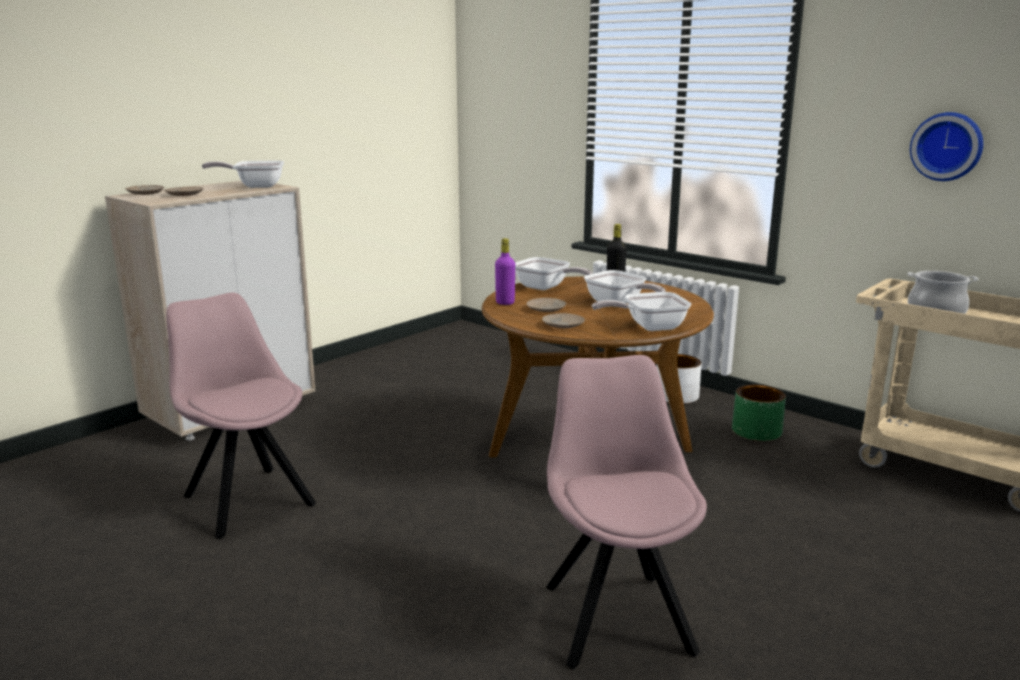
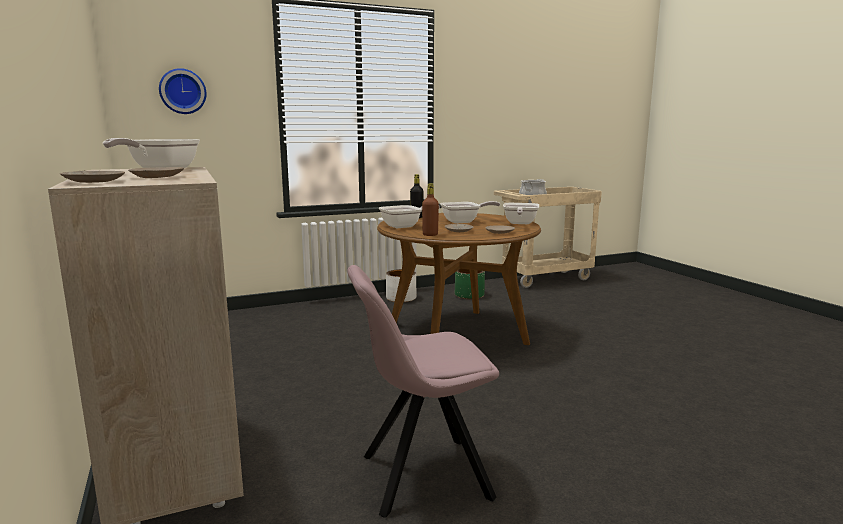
camera: 65 degrees left, 5 degrees down
(505, 302) = (430, 235): purple bottle -> brown bottle
(616, 618) = (656, 368): pink chair -> none
(947, 146) = (510, 117): wall clock -> wall clock (182, 91)

